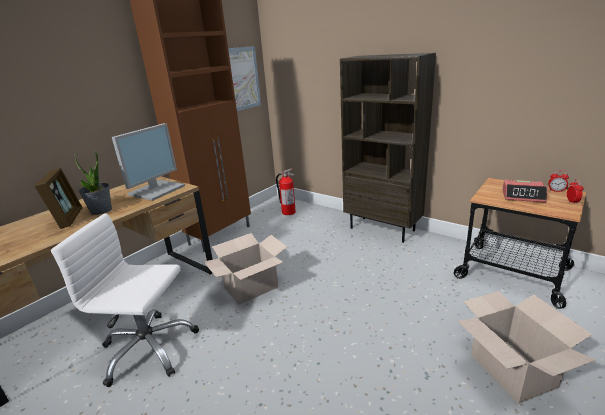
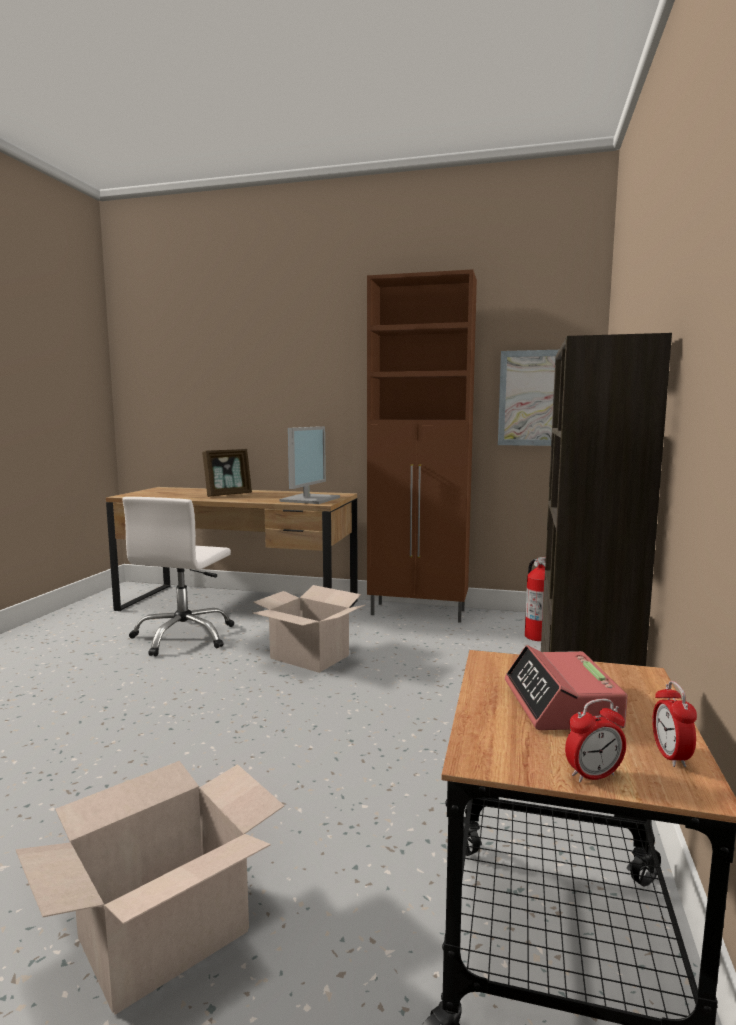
camera: 65 degrees right, 15 degrees down
(101, 210) = (249, 497): potted plant -> none
(148, 349) = (184, 637): white office chair -> white office chair turned 150 degrees counterclockwise
(157, 190) = (310, 499): monitor -> monitor turned 75 degrees counterclockwise

